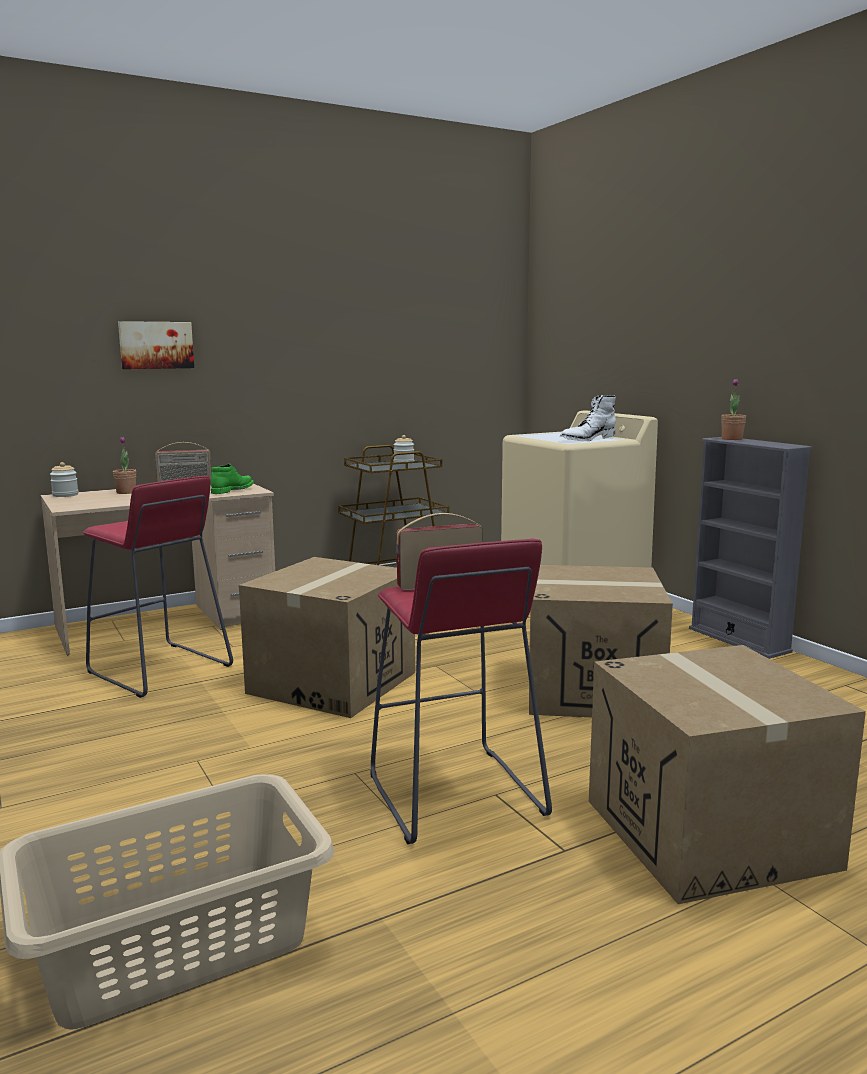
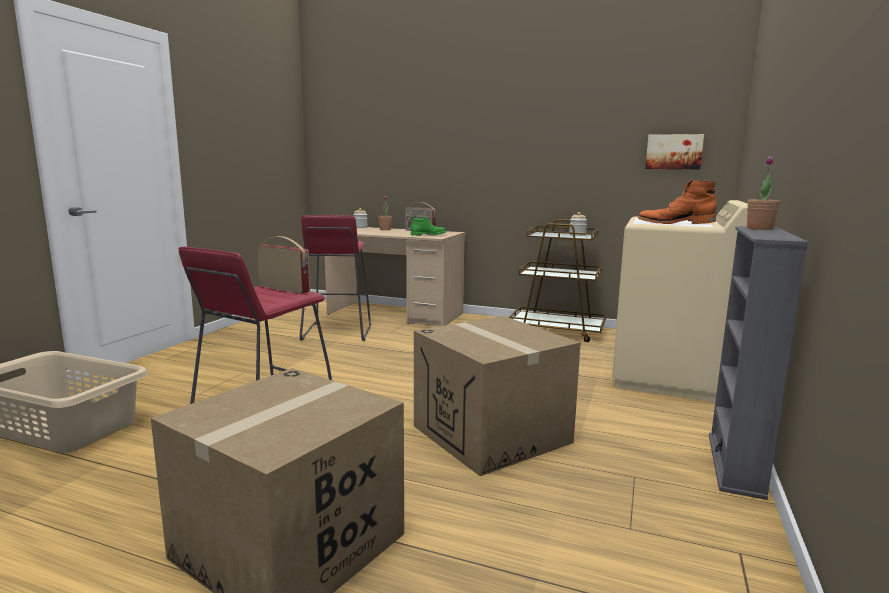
camera: 50 degrees right, 0 degrees up
(156, 345) = (421, 140): picture -> picture (674, 152)
(332, 682) = (378, 365): cardboard box -> none
(587, 439) = (675, 223): white boot -> orange boot

